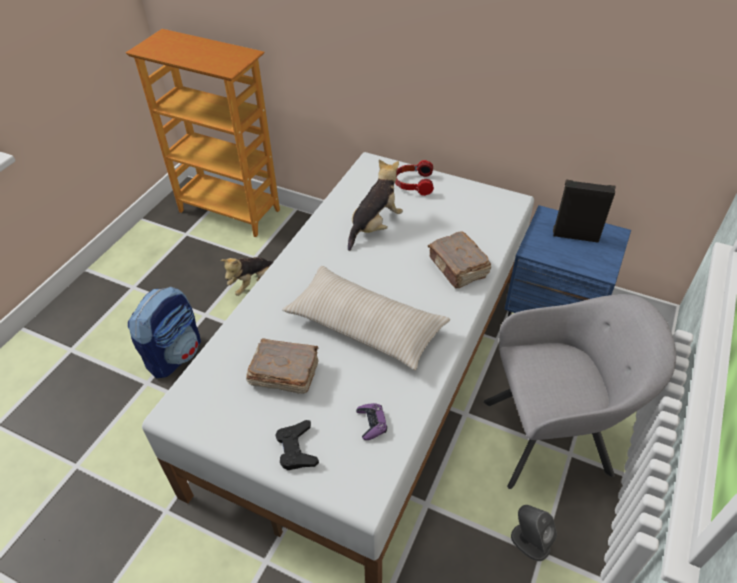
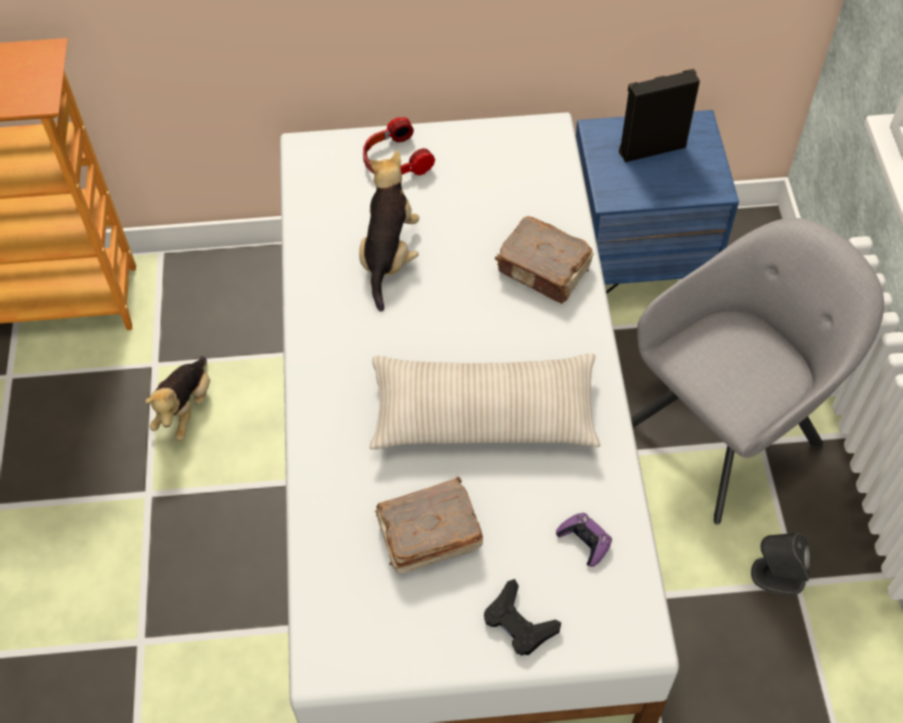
camera: 30 degrees left, 10 degrees up
(175, 354) = (149, 578): backpack -> none

